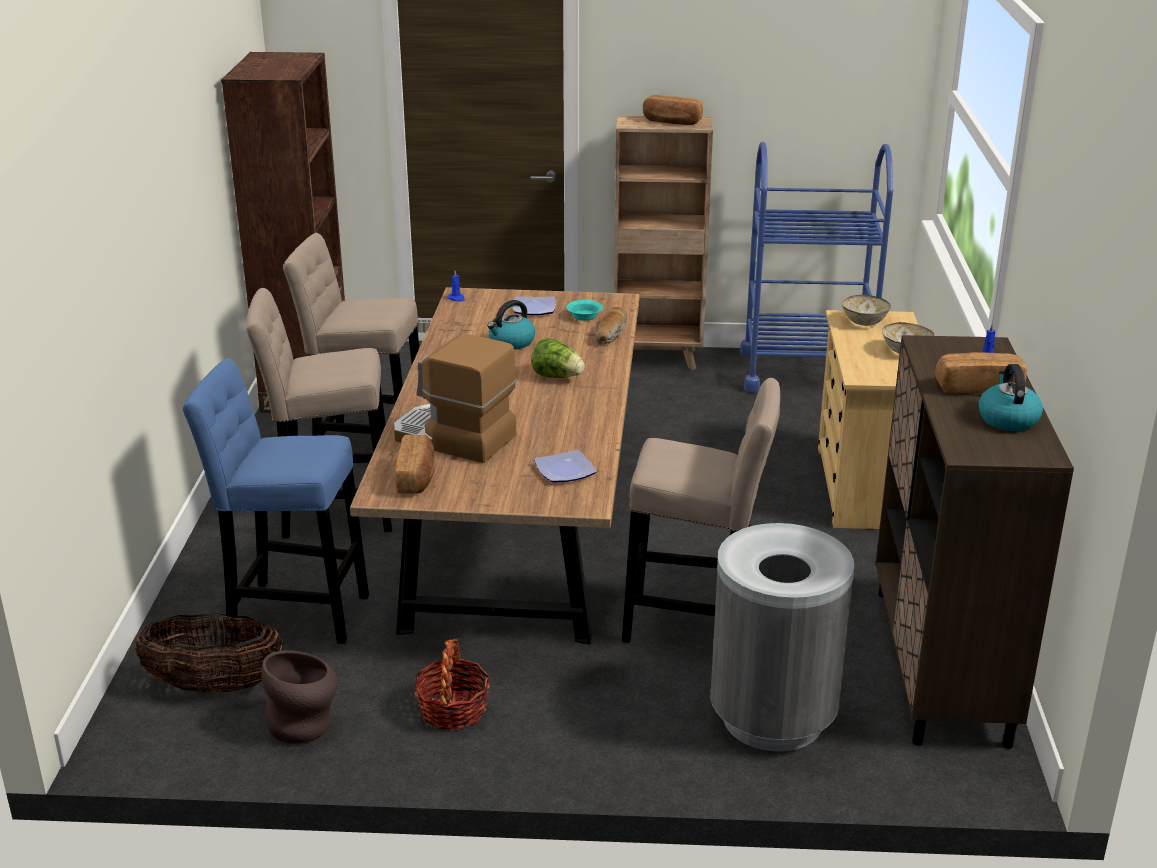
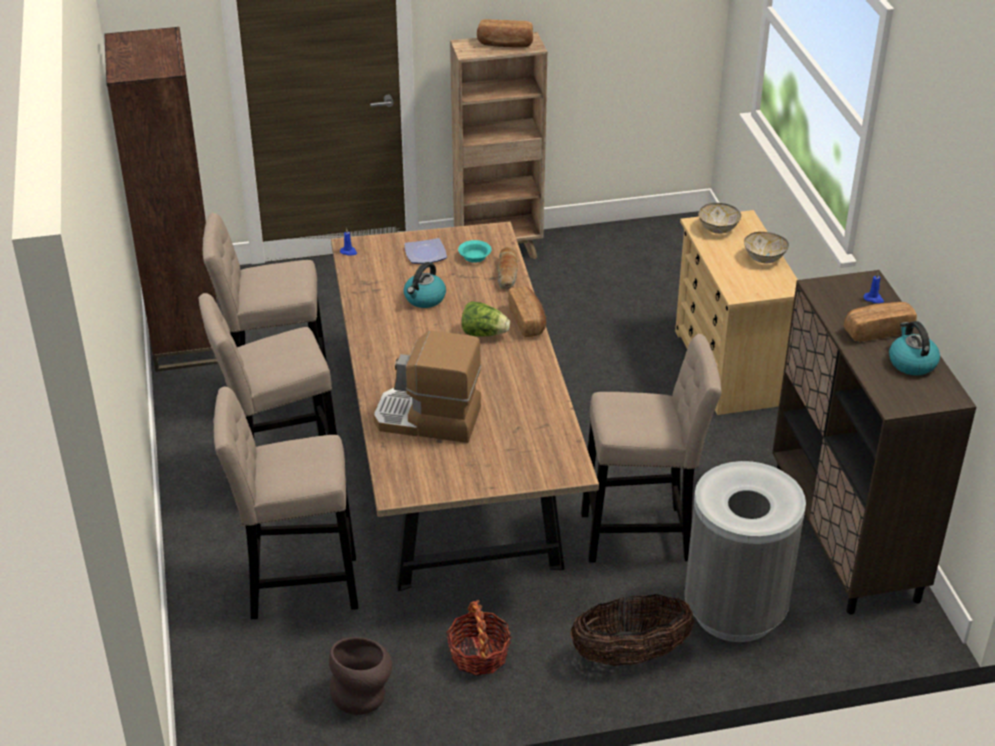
camera: 15 degrees left, 10 degrees up
(214, 686) = (266, 672): basket -> basket (630, 655)
(292, 612) = (296, 586): blue stool -> beige stool
(417, 477) = (418, 468): bread -> bread (528, 321)
(565, 470) = (539, 438): plate -> none
(806, 372) = (635, 247): blue cart -> none

